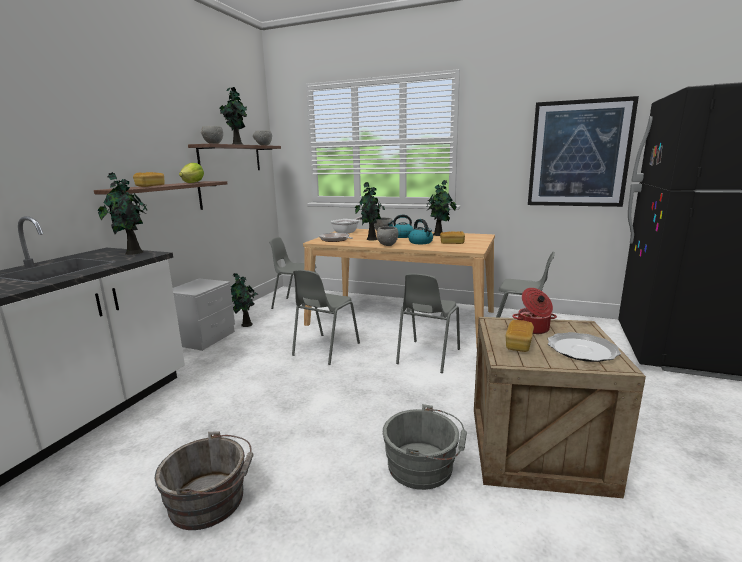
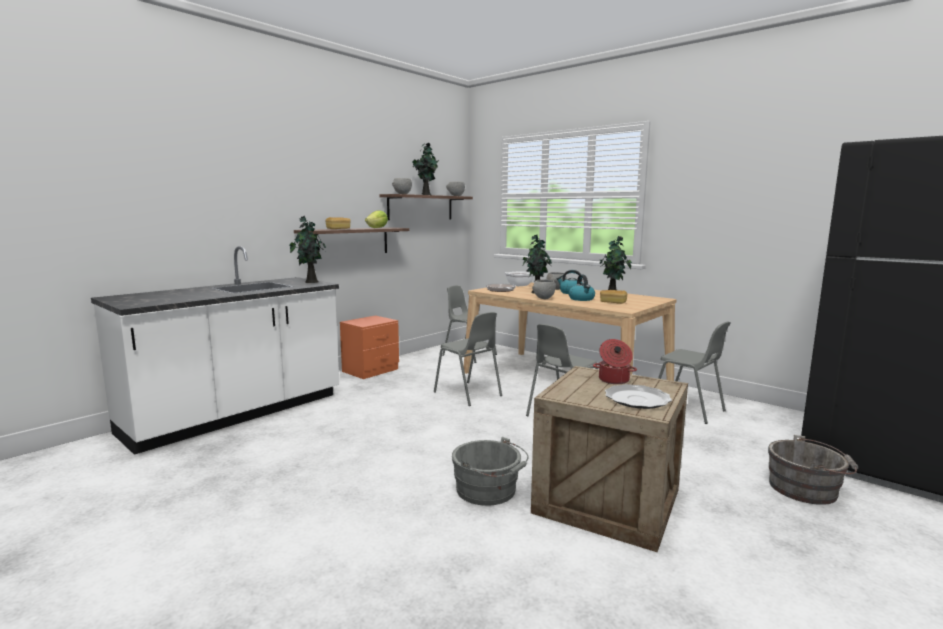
camera: 20 degrees right, 5 degrees down
(204, 338) = (370, 370): grey nightstand -> orange nightstand
(211, 500) = (313, 474): grey bucket -> grey bucket (807, 489)
(245, 325) = (411, 365): potted plant -> none
(325, 349) = (468, 394): grey chair -> grey chair turned 90 degrees counterclockwise
(518, 345) = (582, 388): bread -> none
(579, 154) = (779, 213): picture -> none

